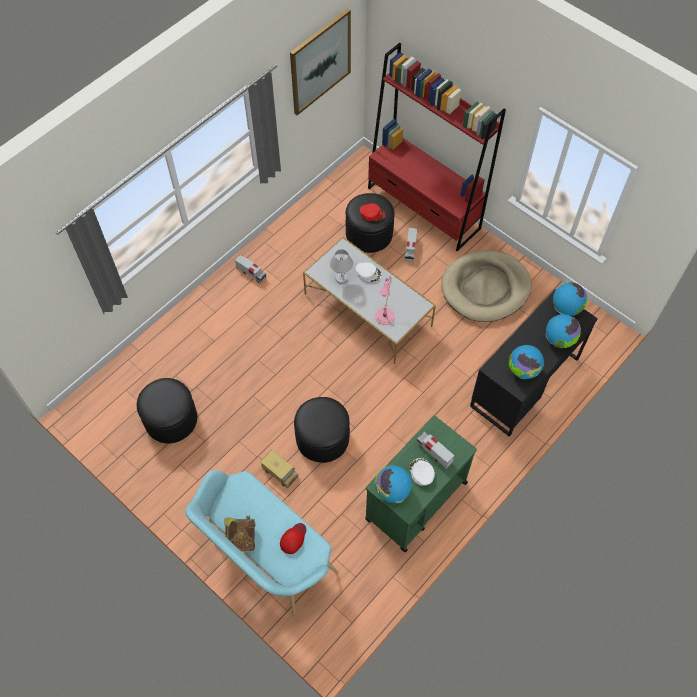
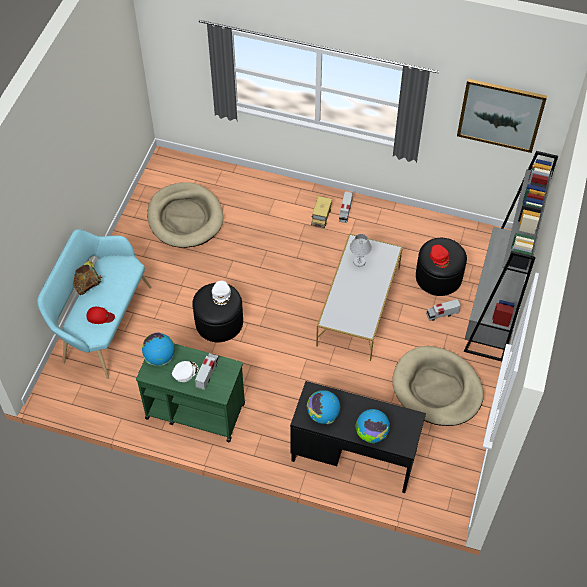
camera: 65 degrees right, 5 degrees down
(171, 419) = (185, 218): black ottoman -> beige dog bed
(280, 472) = (175, 305): toy truck -> toy truck (321, 216)
(368, 273) = (376, 279): white cap -> white cap (221, 294)
(385, 315) = (341, 307): pink table lamp -> none
(423, 208) = (494, 308): red bookcase -> grey bookcase
(566, 308) = (409, 428): globe -> none

